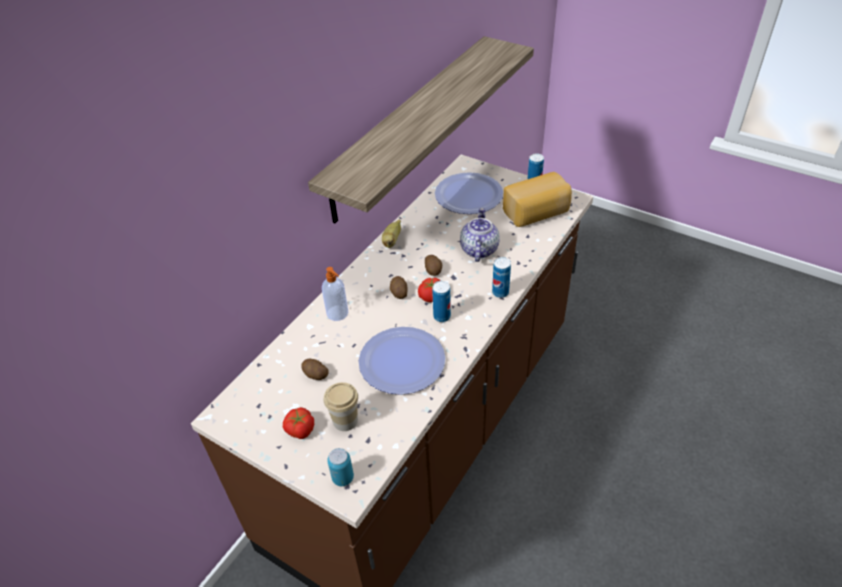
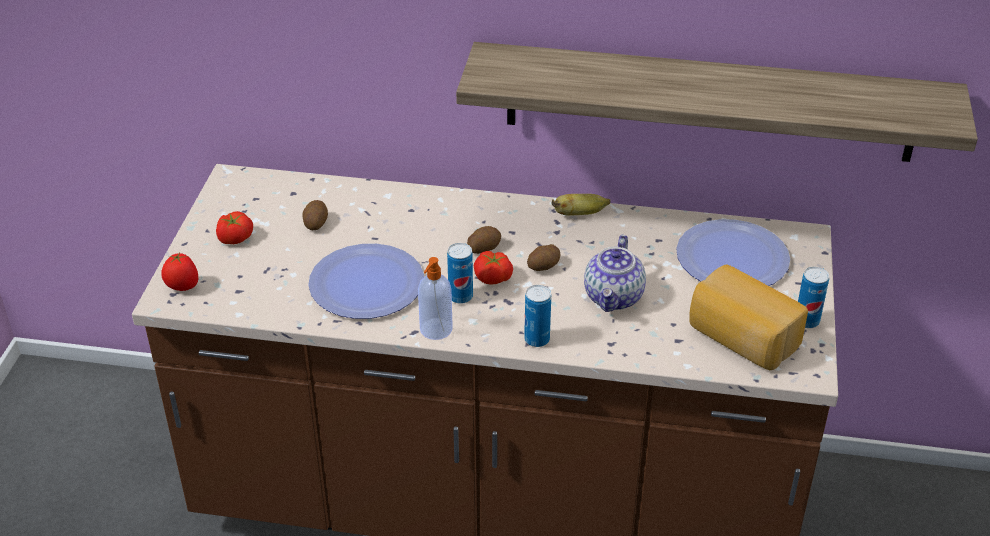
camera: 65 degrees right, 5 degrees down
(338, 313) = (419, 210): soap dispenser -> soap dispenser (435, 330)
(343, 478) = (182, 287): can -> tomato
(345, 420) = (259, 266): cup -> none
(478, 249) = (614, 297): teapot -> teapot turned 120 degrees clockwise

